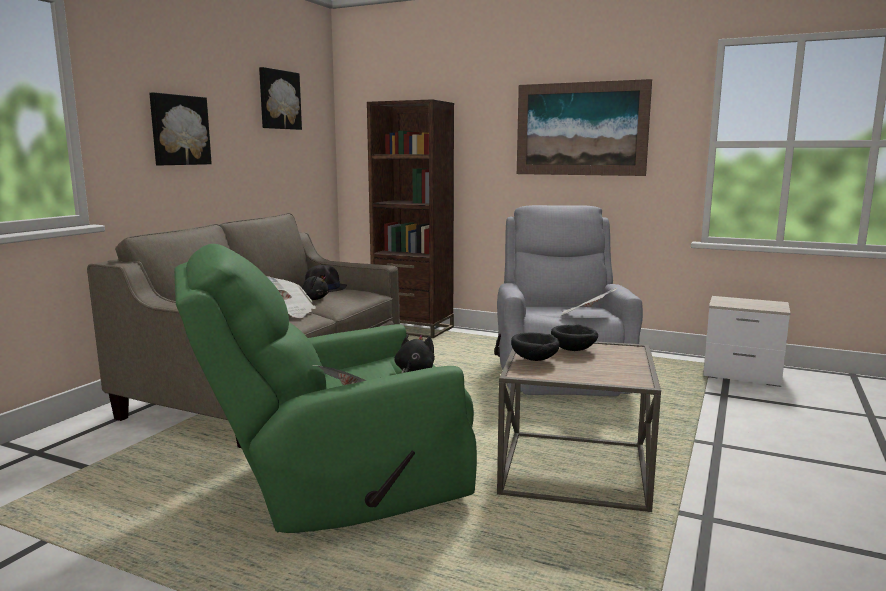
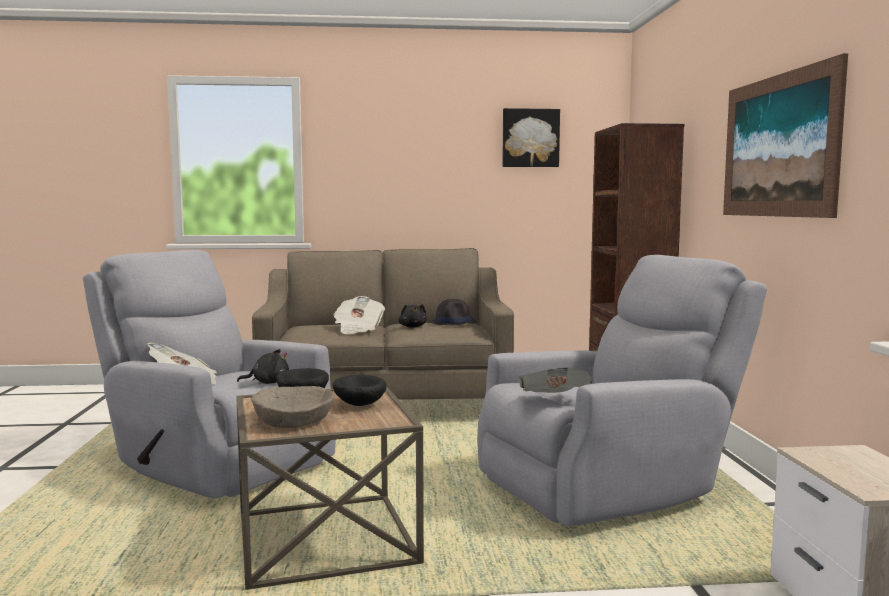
camera: 60 degrees right, 5 degrees down
(179, 130) = (397, 171): picture -> none
(333, 489) = (215, 463): green armchair -> grey armchair
(603, 371) = (293, 420): none -> beige bowl

